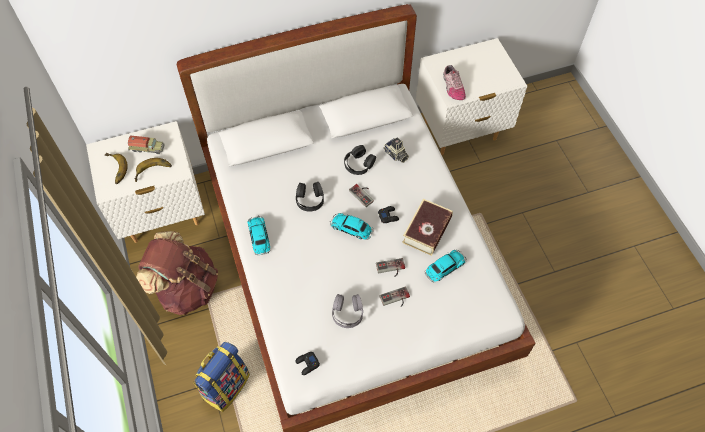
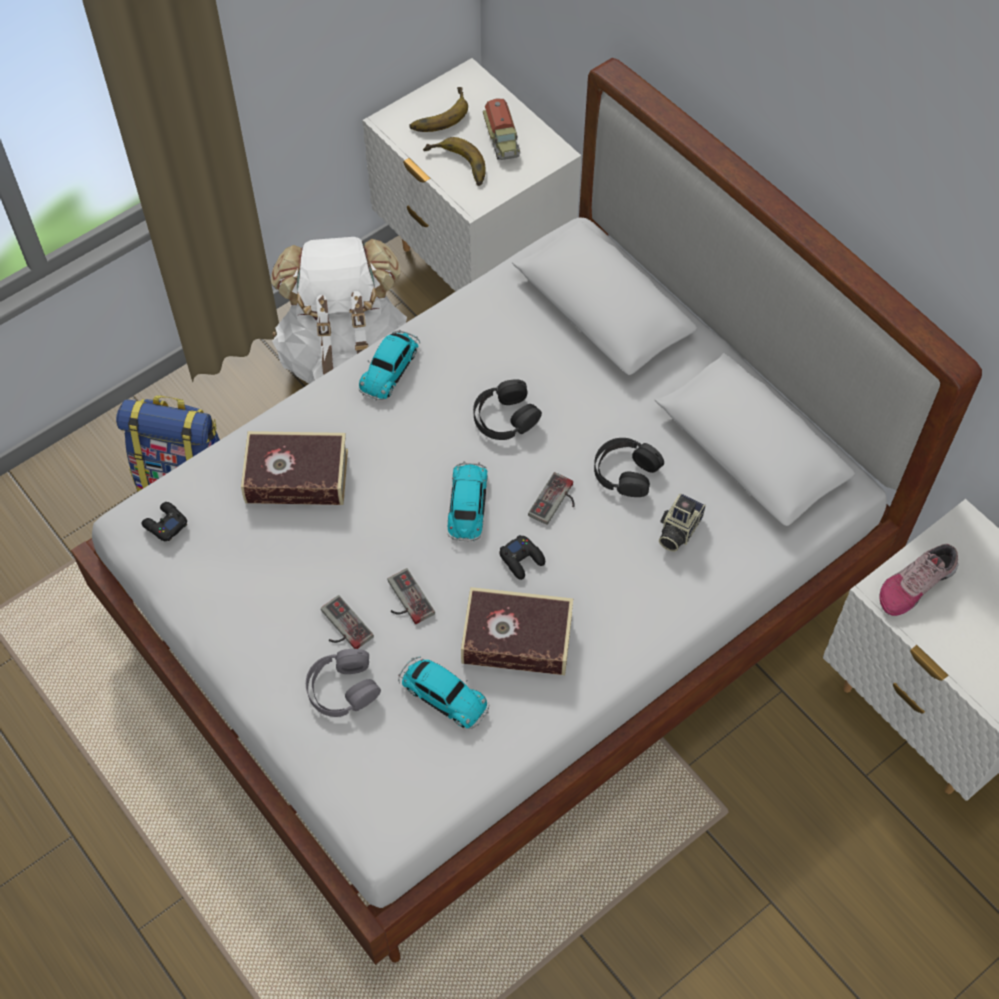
camera: 70 degrees right, 0 degrees up
(186, 288) = (346, 356): brown backpack -> white backpack
(259, 237) = (390, 368): toy car -> toy car turned 150 degrees clockwise
(306, 295) = (297, 476): none -> book
(347, 313) = (283, 554): grey headphones -> grey headphones (342, 688)

